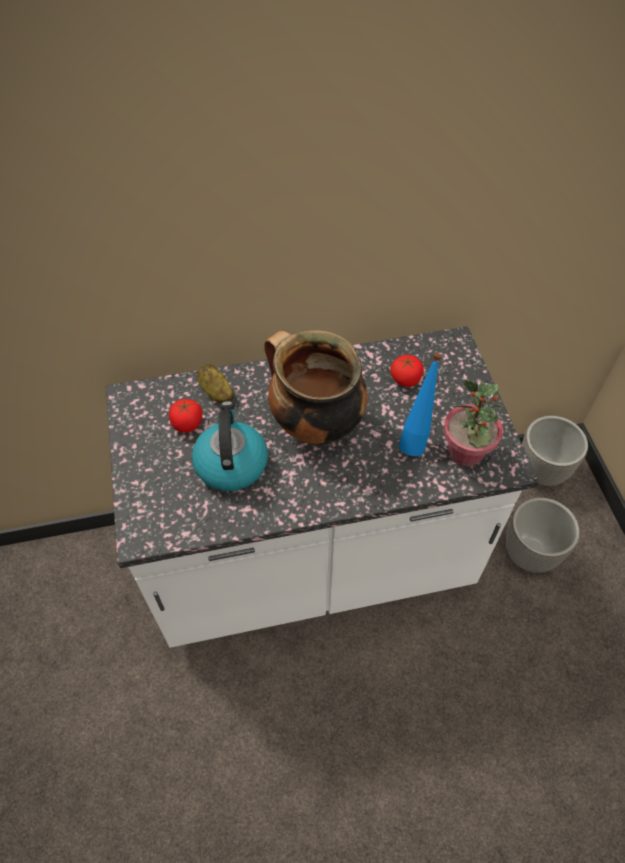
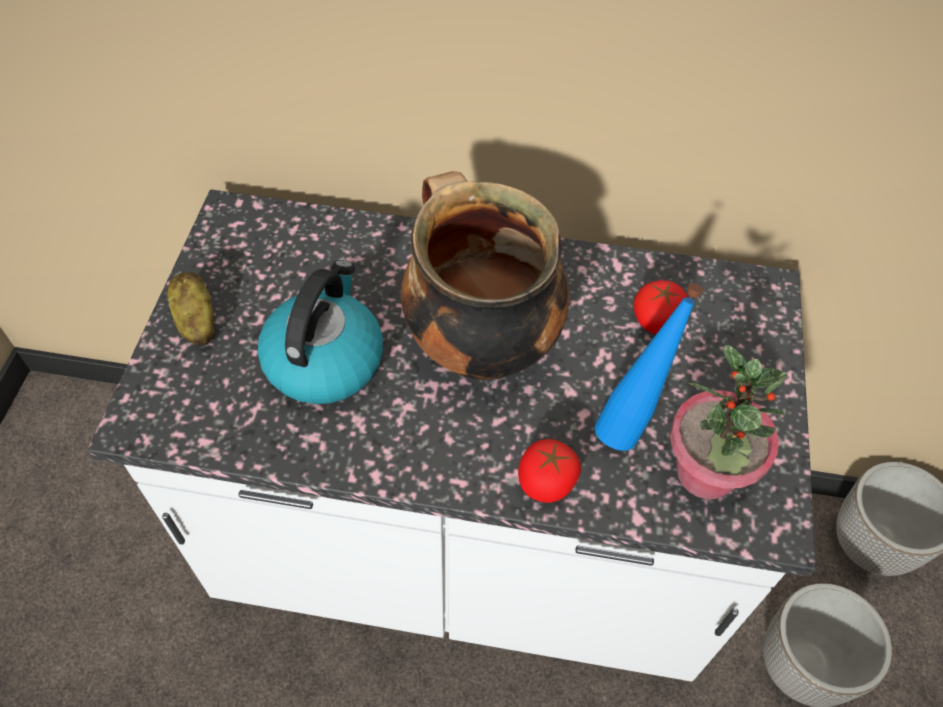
camera: 20 degrees right, 0 degrees up
(187, 424) = (292, 280): tomato -> tomato (546, 482)
(216, 392) = (356, 248): potato -> potato (196, 321)

